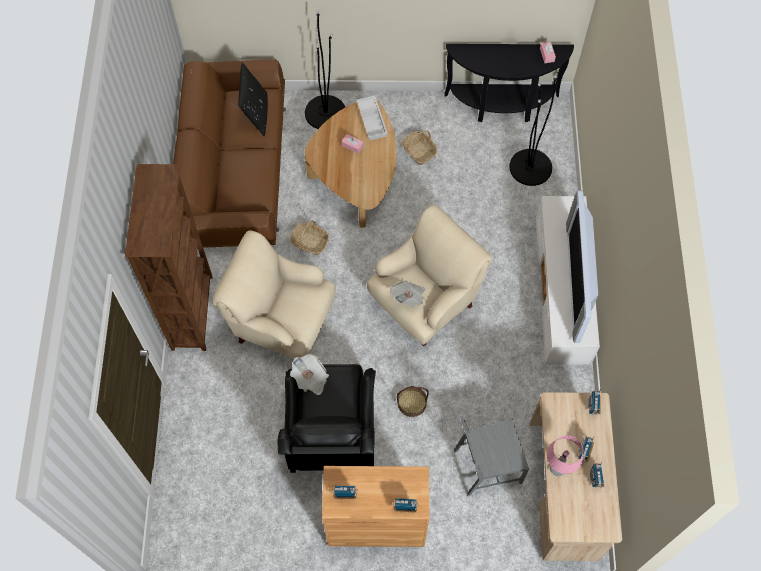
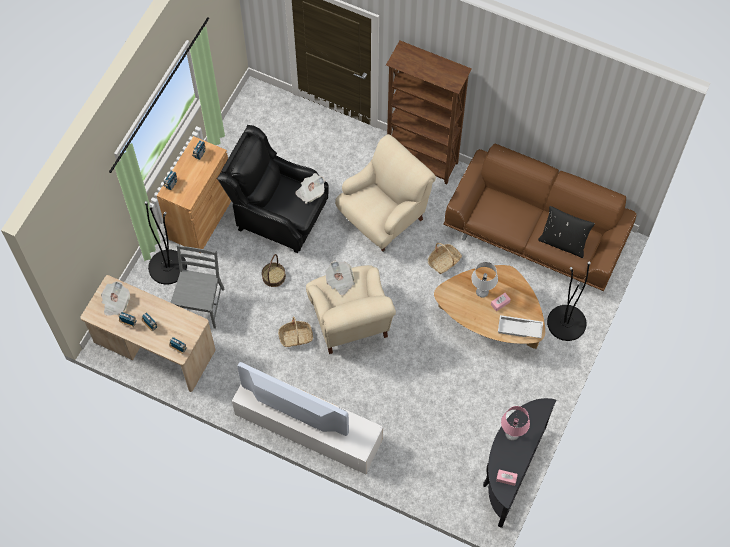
camera: 115 degrees right, 0 degrees up
(348, 166) = (482, 292): none -> grey table lamp
(419, 151) = (493, 379): basket -> basket (296, 337)
(530, 167) = (434, 463): black floor lamp -> black floor lamp (167, 267)
(557, 468) = (150, 303): pink table lamp -> pink table lamp (512, 434)
(580, 508) = (115, 303): none -> newspaper

